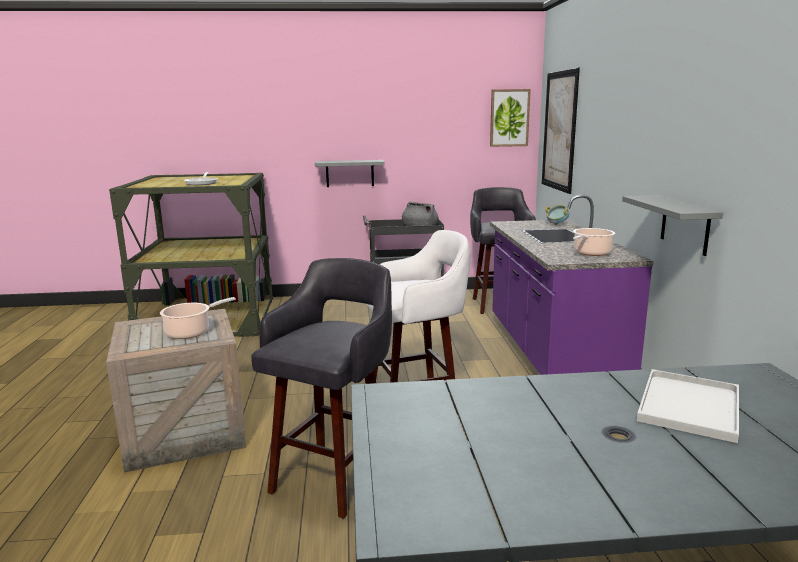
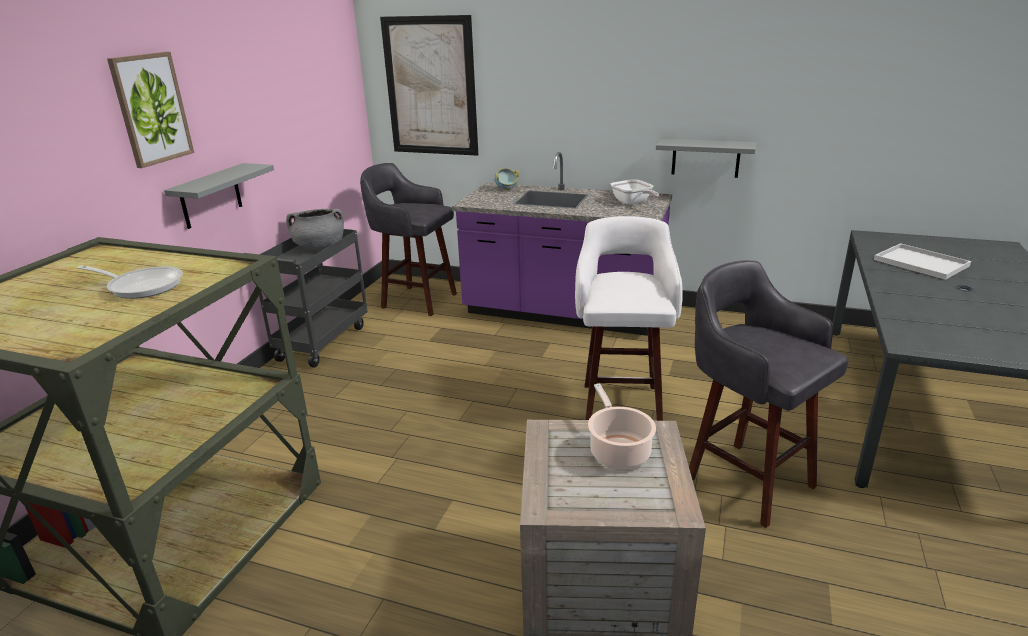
camera: 65 degrees left, 10 degrees up
(509, 118) = (342, 76): picture -> picture (151, 109)
(591, 253) = (633, 203): cooking pot -> frying pan

